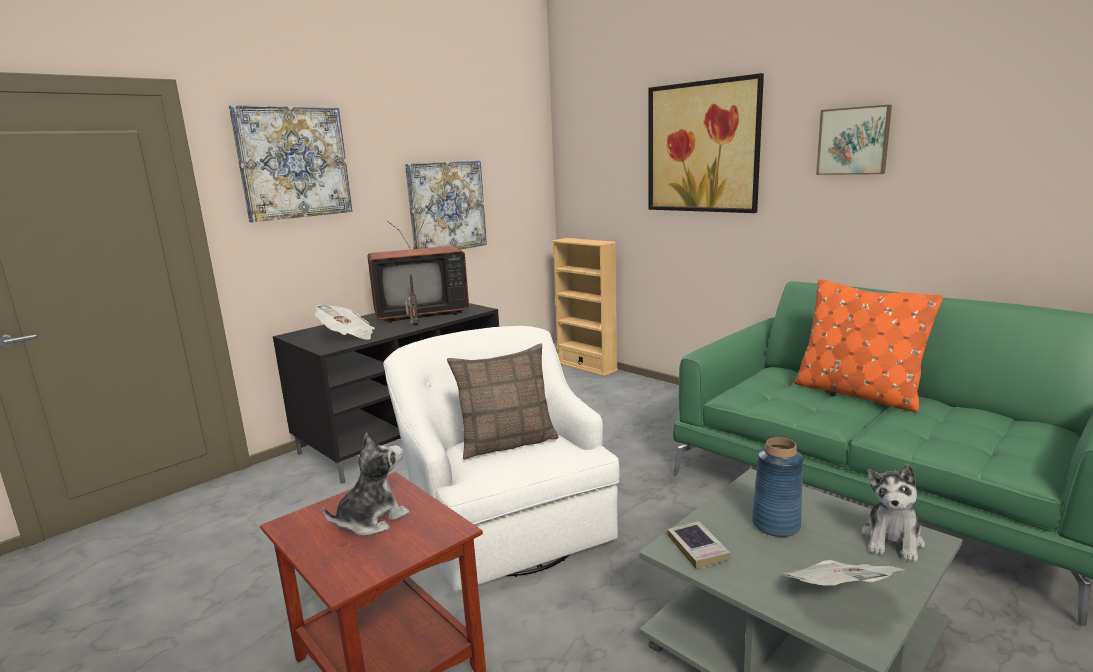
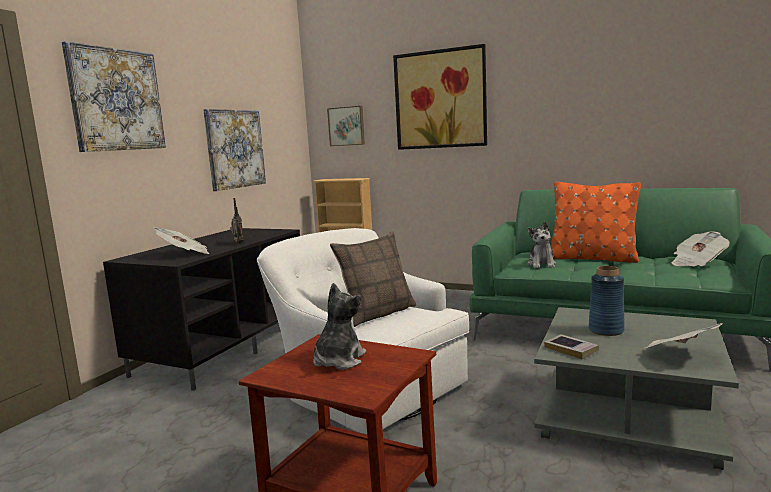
camera: 20 degrees left, 5 degrees down
(419, 313) = (232, 237): television -> none
(853, 141) = (554, 90): picture -> picture (347, 126)
(892, 540) = (680, 326): plush toy -> plush toy (541, 264)
(1008, 429) = (697, 263): none -> newspaper

